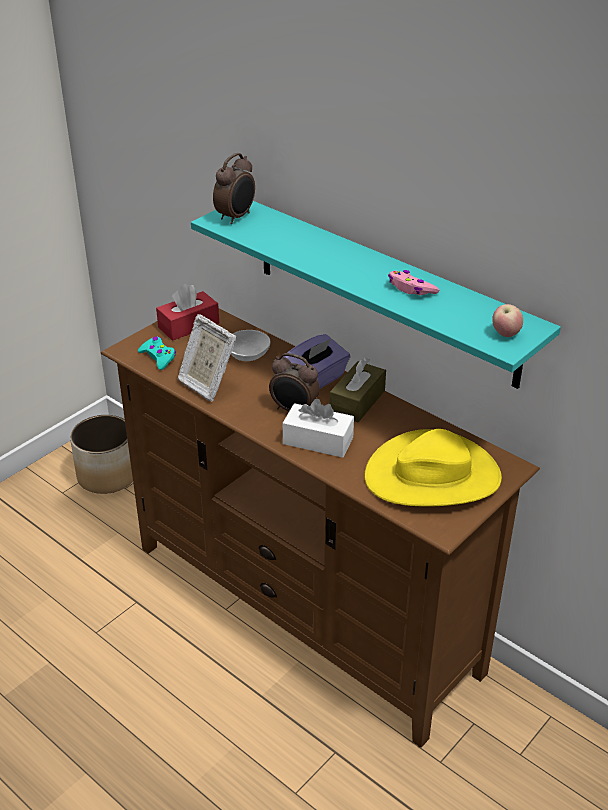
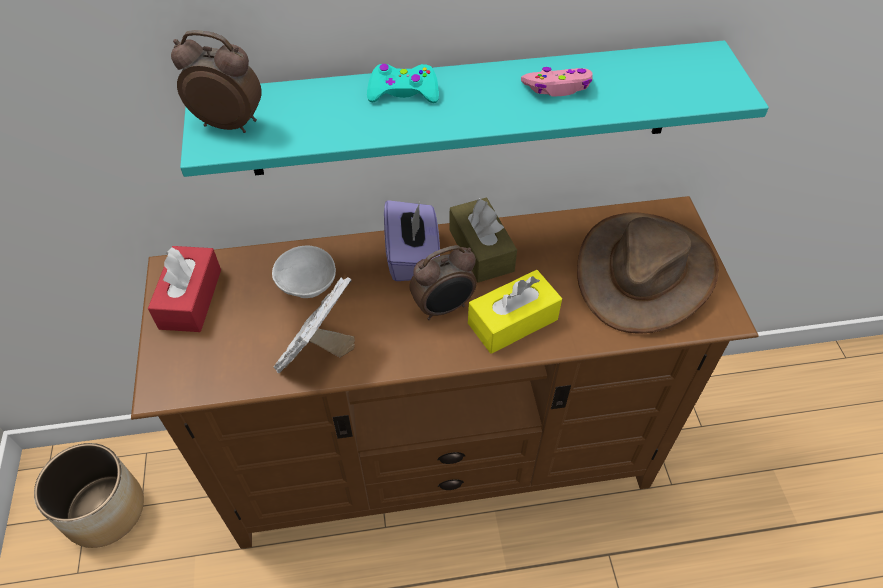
camera: 50 degrees left, 15 degrees up
(158, 357) = (216, 366): turquoise game controller -> turquoise game controller (403, 92)
(207, 384) = (318, 352): picture frame -> picture frame turned 120 degrees clockwise
(236, 217) = (230, 123): alarm clock -> alarm clock turned 60 degrees counterclockwise
(318, 441) = (512, 321): white tissue box -> yellow tissue box
(432, 476) = (644, 272): yellow hat -> brown hat
(505, 334) = (709, 79): apple -> none

